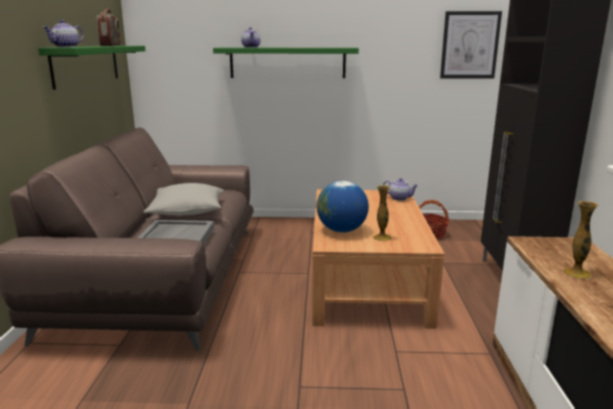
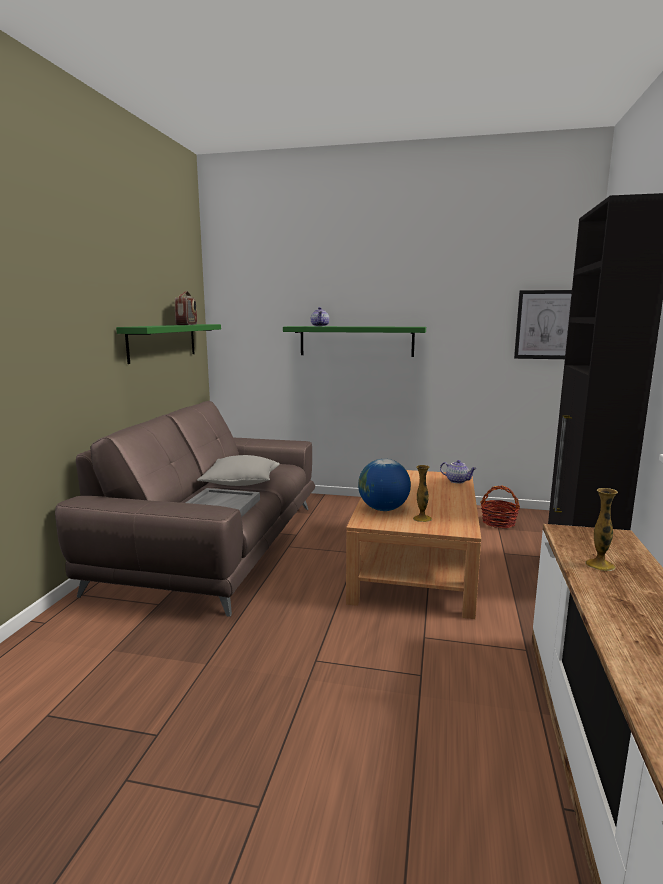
camera: 10 degrees right, 5 degrees down
(66, 47) = (141, 326): teapot -> none

